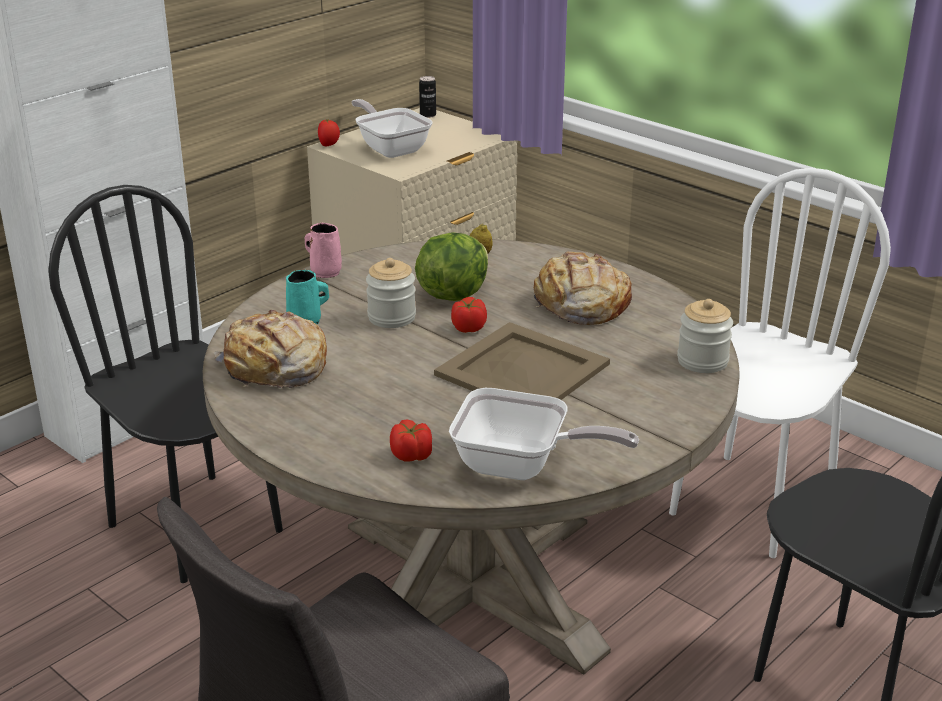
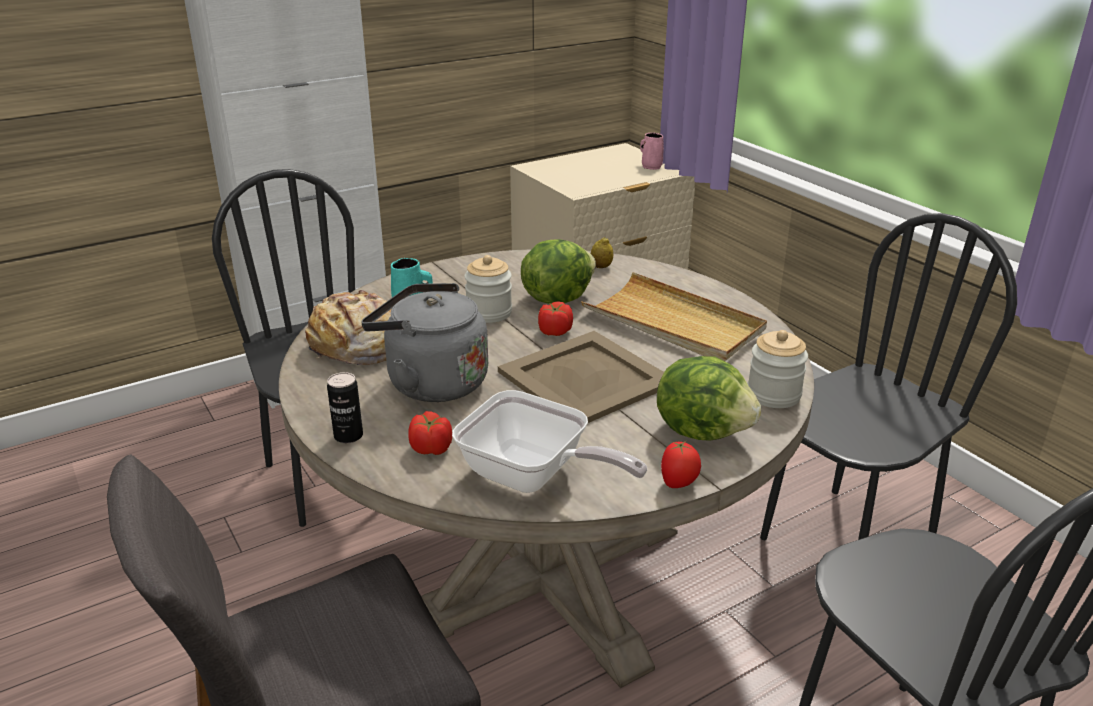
camera: 15 degrees right, 0 degrees up
(324, 271) = (453, 265): pink mug -> pink mug (650, 166)
(329, 145) = (529, 166): tomato -> tomato (679, 484)
(374, 394) = (431, 382): none -> grey kettle
(390, 148) = (579, 173): frying pan -> none
(428, 115) = (625, 150): can -> can (348, 436)
(580, 305) = (673, 323): bread -> beige tray
(653, 402) = (703, 430): none -> lettuce
(750, 505) = (844, 543): white chair -> black chair

